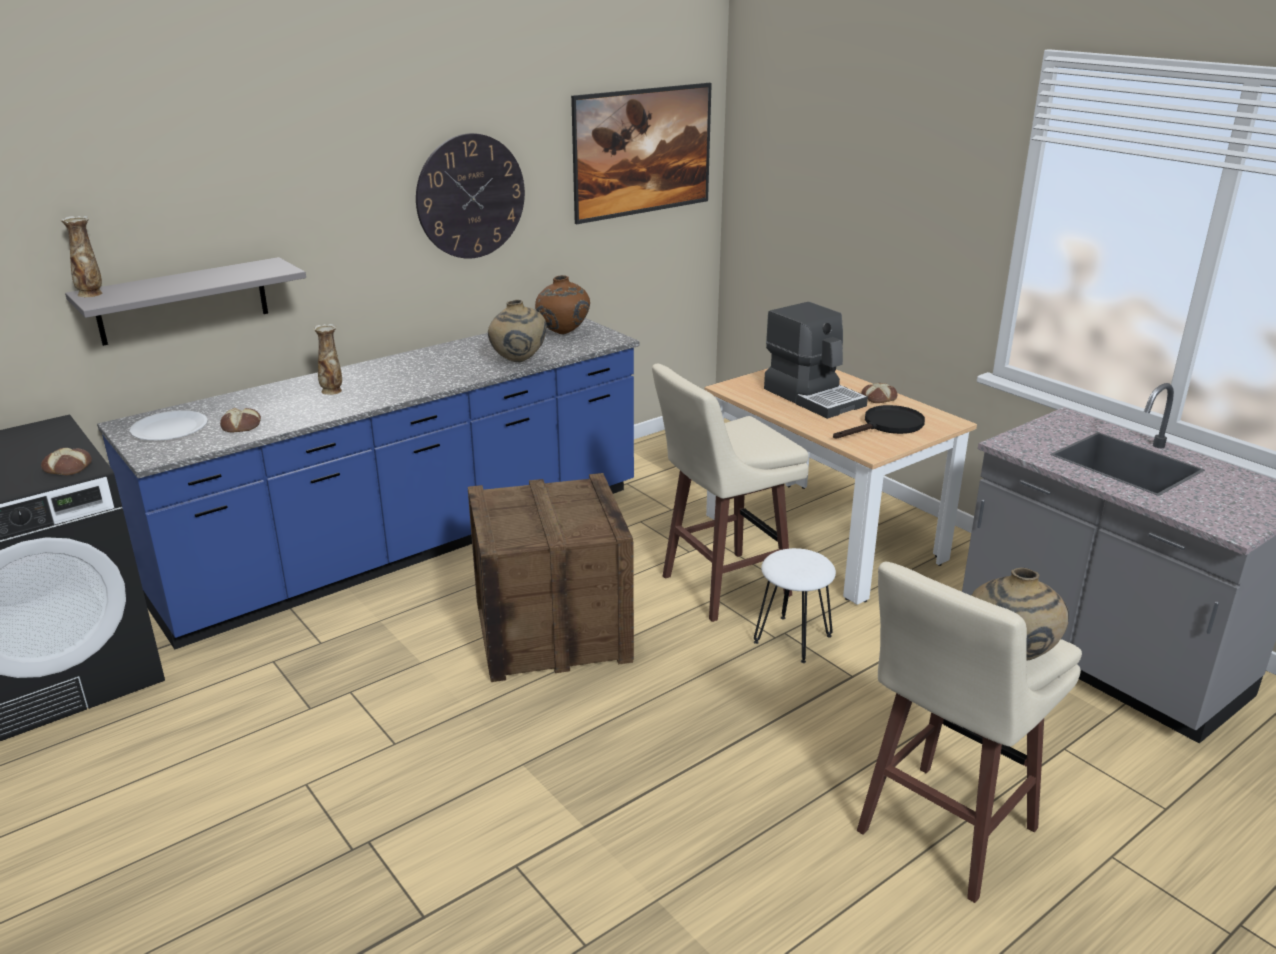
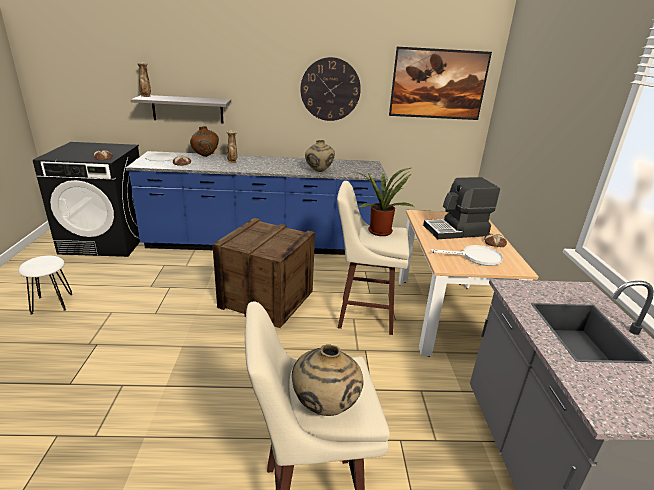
camera: 35 degrees right, 0 degrees up
(563, 334) = (358, 167): brown vase -> brown vase (205, 156)
(731, 432) = (380, 230): none -> potted plant
(792, 638) = (365, 355): white stool -> white stool (52, 303)
(814, 396) = (456, 231): coffee machine -> coffee machine turned 75 degrees clockwise
(887, 426) = (475, 257): black frying pan -> white frying pan

